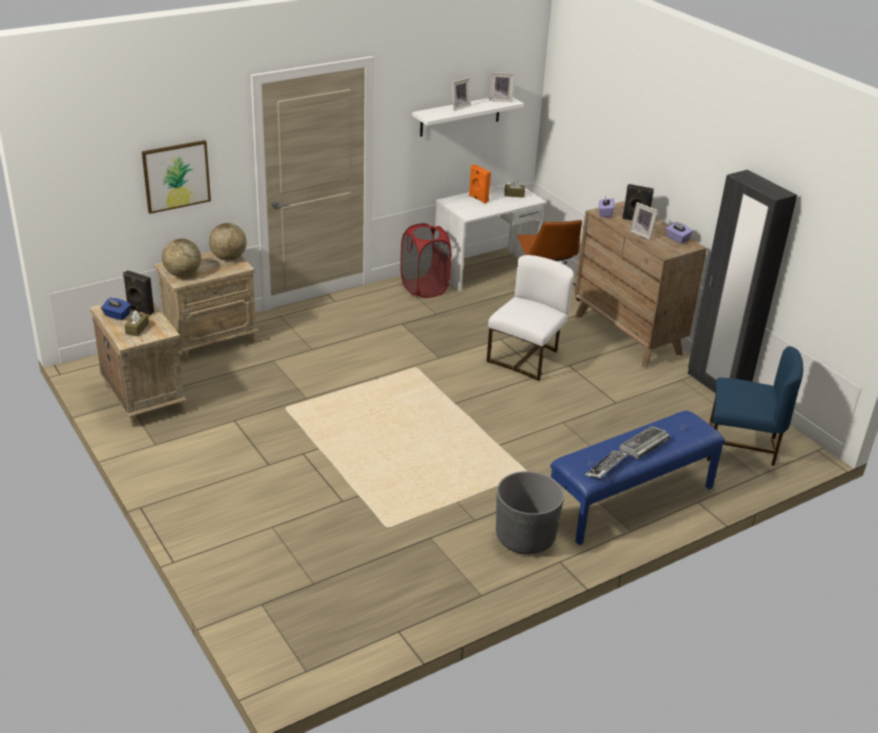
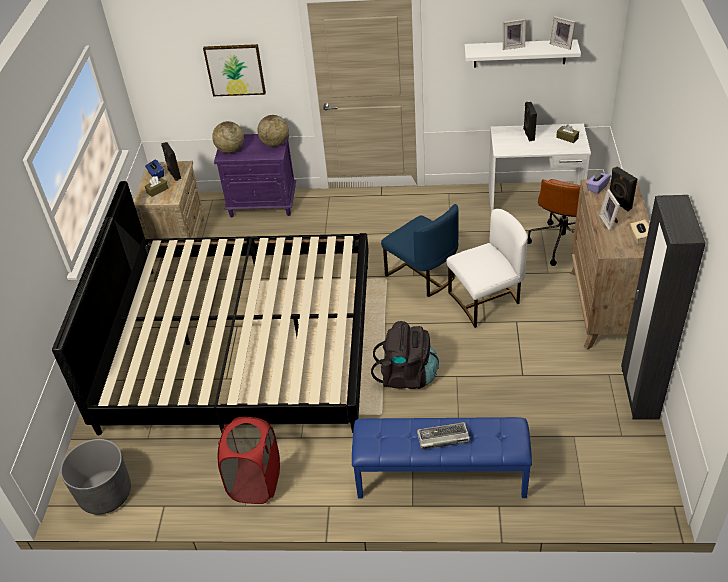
camera: 40 degrees right, 10 degrees up
(211, 340) = (263, 204): beige nightstand -> purple nightstand
(325, 466) = (241, 343): none -> bed
(424, 288) = (463, 203): red laundry basket -> red laundry basket (255, 483)
(478, 199) = (528, 134): orange speaker -> black speaker
(519, 437) = (407, 376): none -> black backpack
(525, 537) = (323, 471): grey planter -> grey planter (105, 494)
(606, 467) = (389, 445): keyboard -> none
(677, 239) = (639, 238): purple tissue box -> beige tissue box
(741, 447) = (597, 469): blue chair -> blue chair (422, 275)

